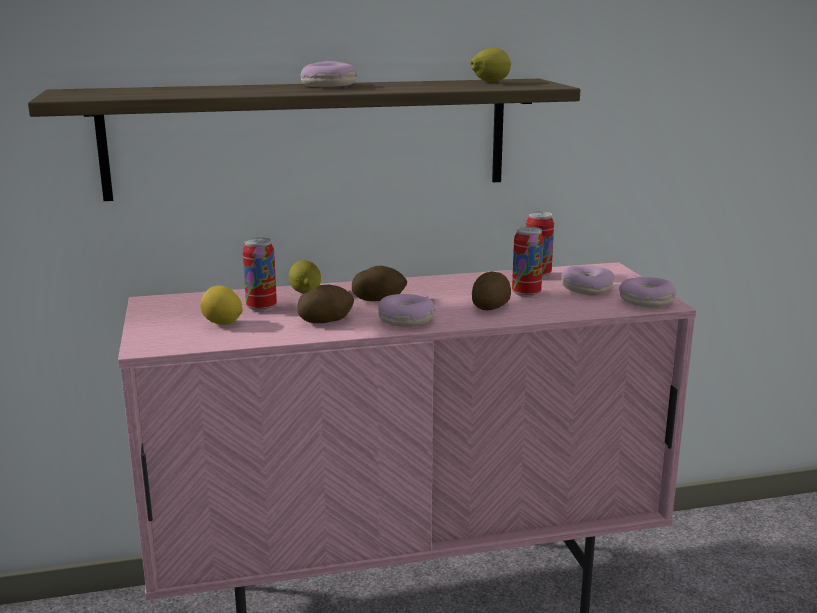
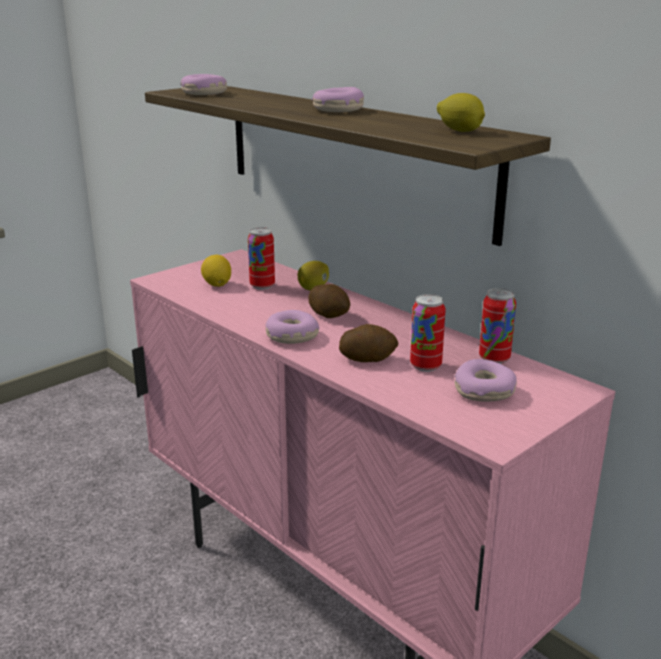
camera: 60 degrees right, 5 degrees up
(326, 320) = (259, 311): potato -> none
(646, 301) = (487, 430): donut -> donut (204, 93)

